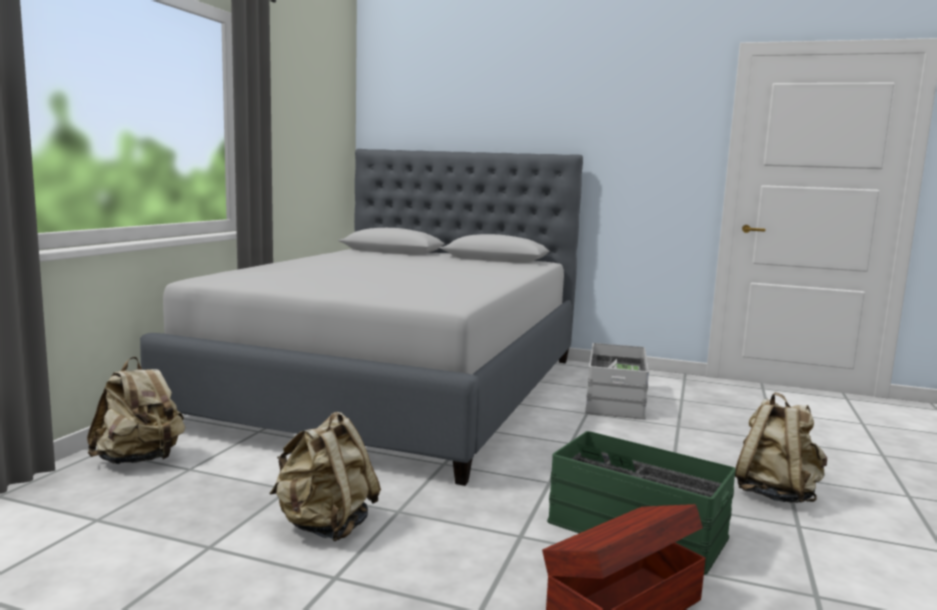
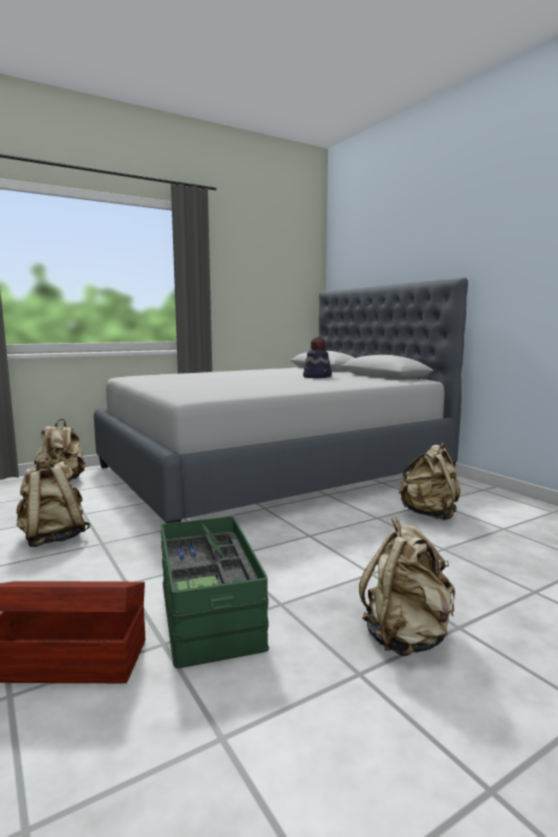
camera: 40 degrees right, 0 degrees up
(441, 264) = (317, 377): none -> hat
(616, 400) = (429, 514): grey storage box -> beige backpack

